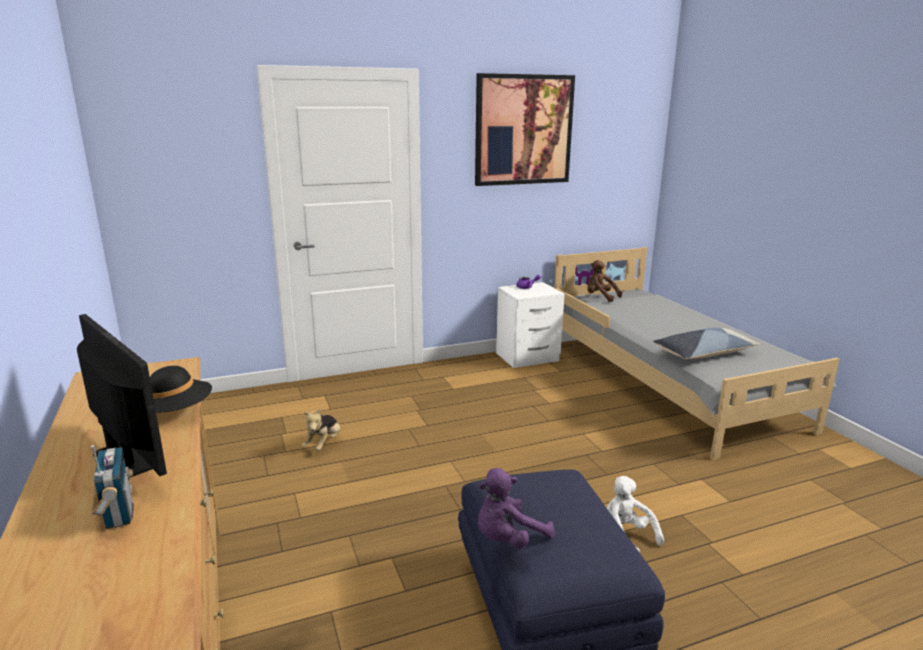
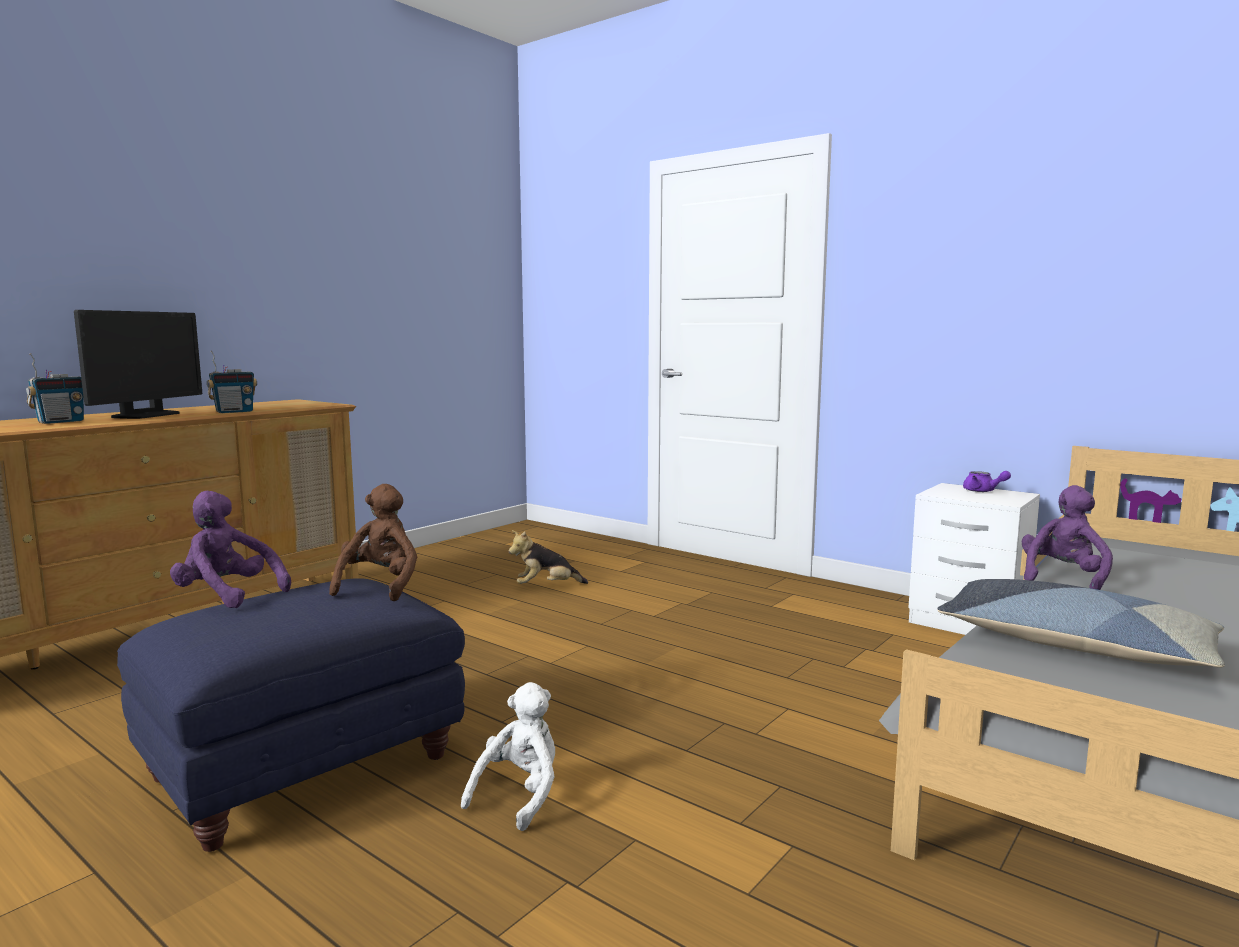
camera: 60 degrees right, 10 degrees down
(178, 411) = (234, 412): black hat -> radio
(523, 130) = (1009, 207): picture -> none
(600, 297) = (1151, 547): brown plush toy -> brown plush toy (380, 586)
(628, 325) = (1063, 579): none -> purple plush toy

